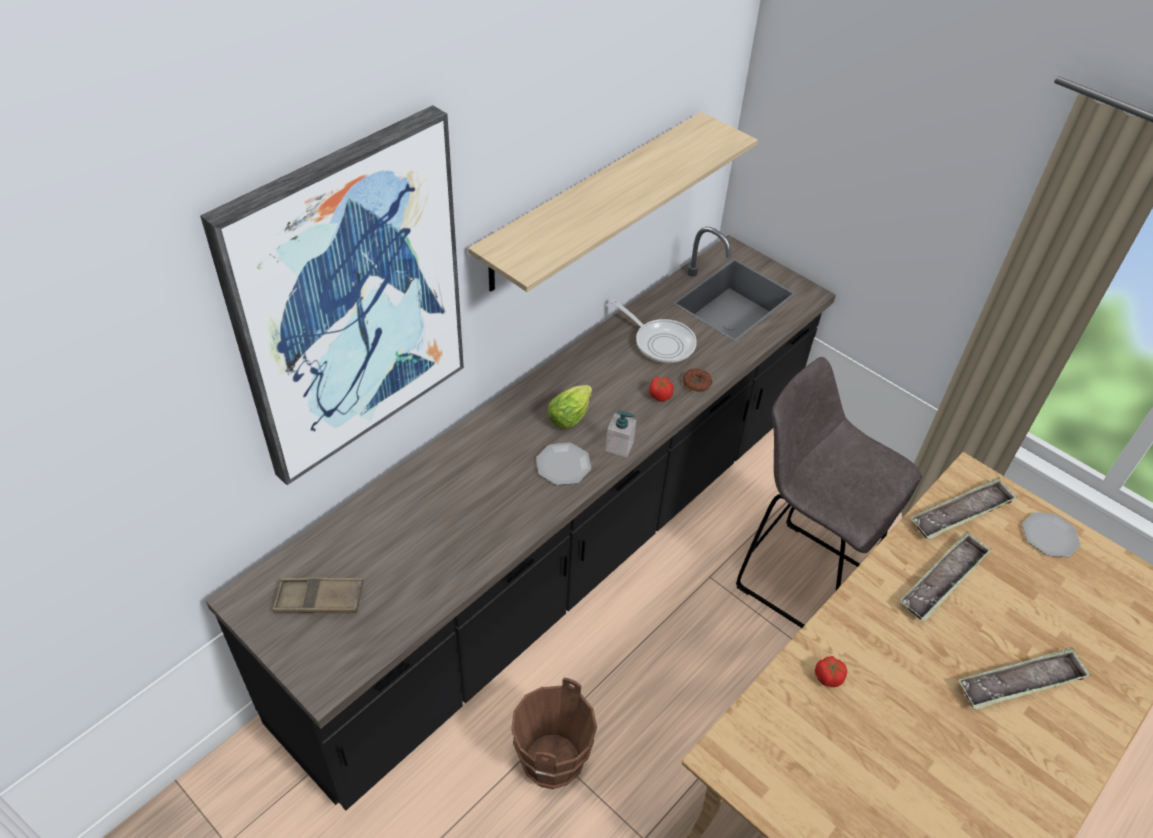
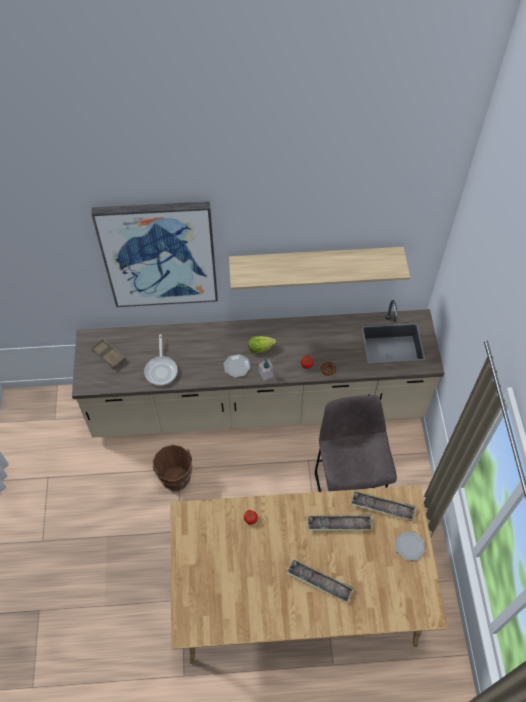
camera: 45 degrees right, 10 degrees up
(569, 551) = (263, 405): black counter -> beige counter
(660, 342) = (334, 341): frying pan -> frying pan (161, 370)

